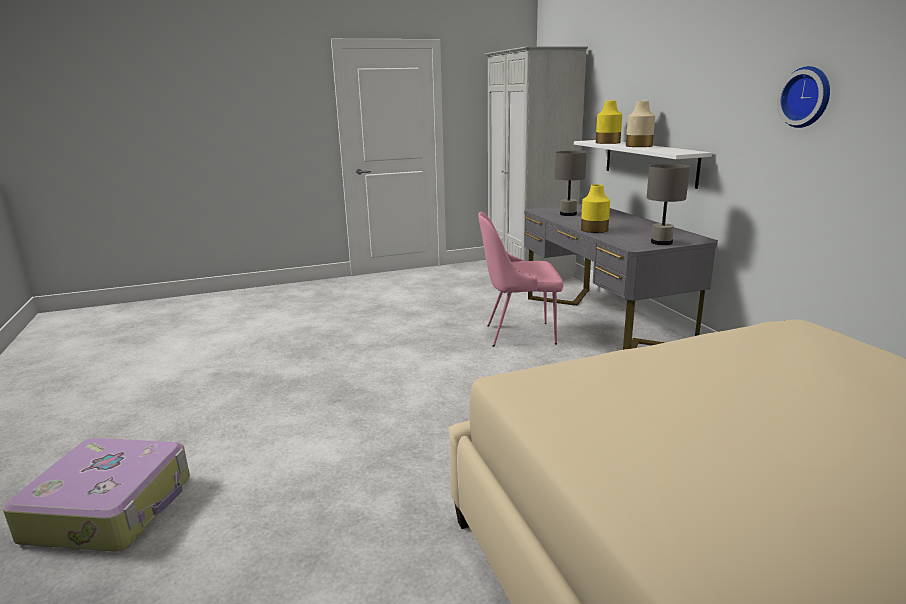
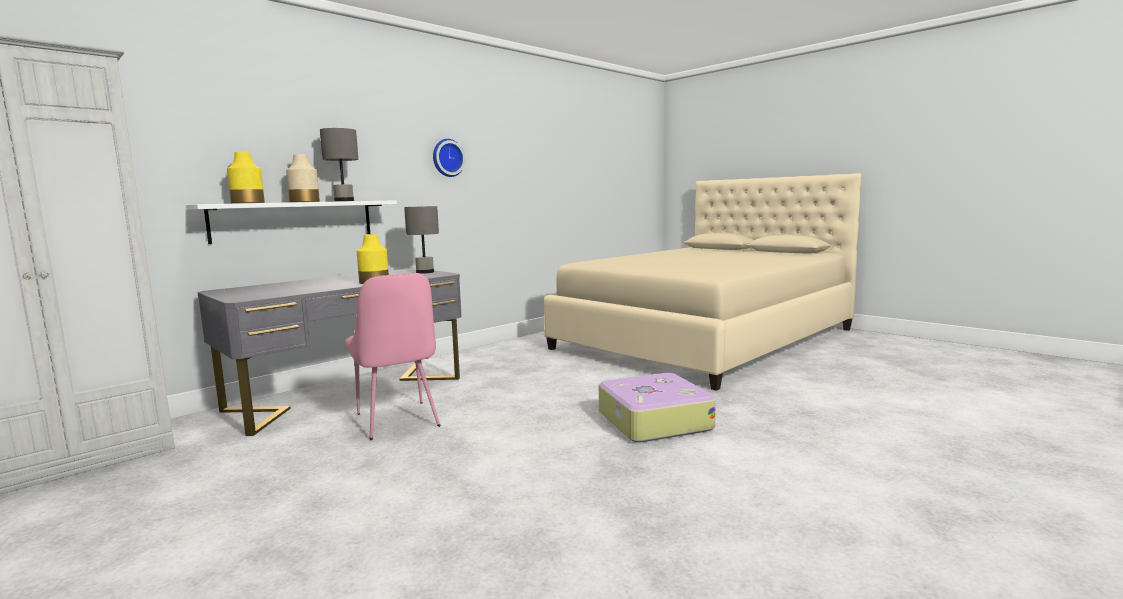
camera: 115 degrees left, 10 degrees down
(112, 508) = (935, 501): suitcase -> suitcase (653, 421)
(568, 214) = (280, 291): grey table lamp -> grey table lamp (343, 201)

